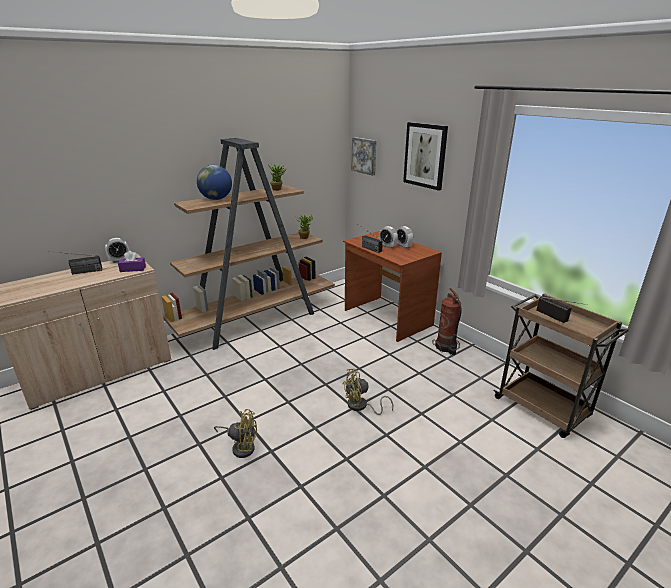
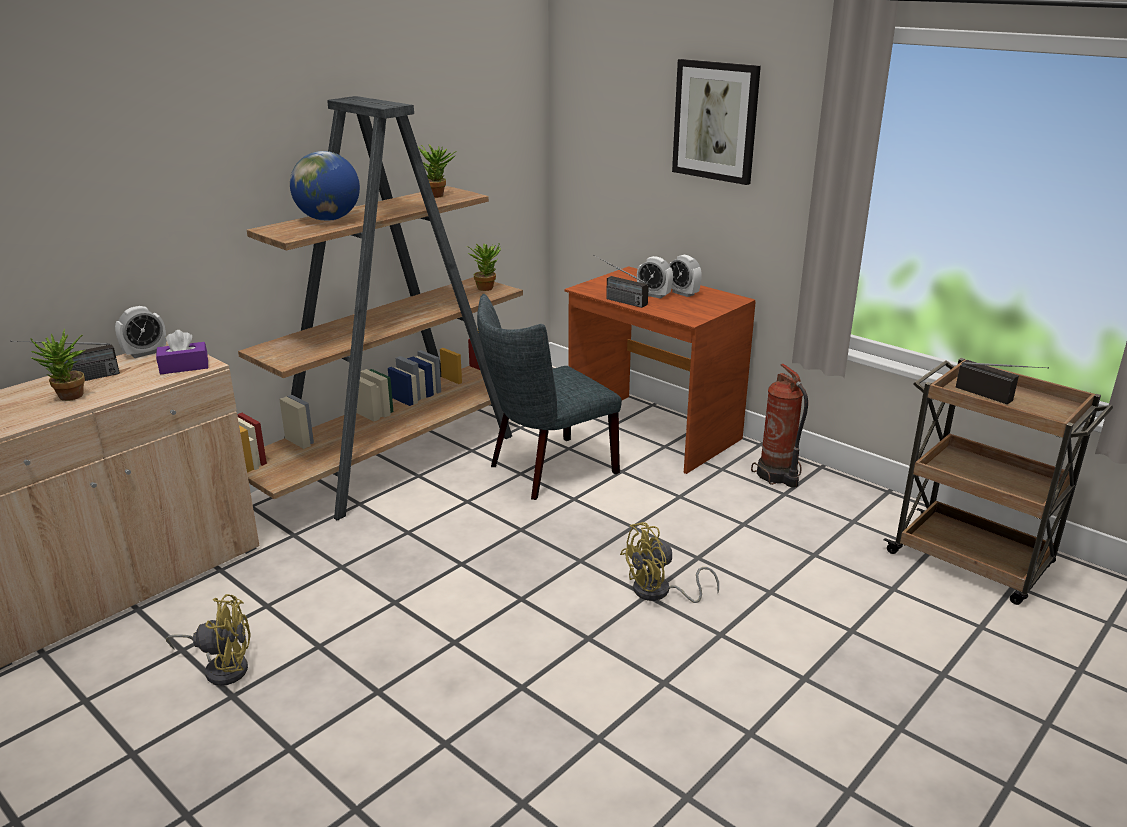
camera: 10 degrees left, 0 degrees up
(72, 281) = (69, 398): none -> potted plant
(241, 446) = (462, 686): yellow fan -> yellow fan (222, 667)
(325, 333) = (546, 470): none -> grey chair
(365, 155) = (586, 124): picture -> none

